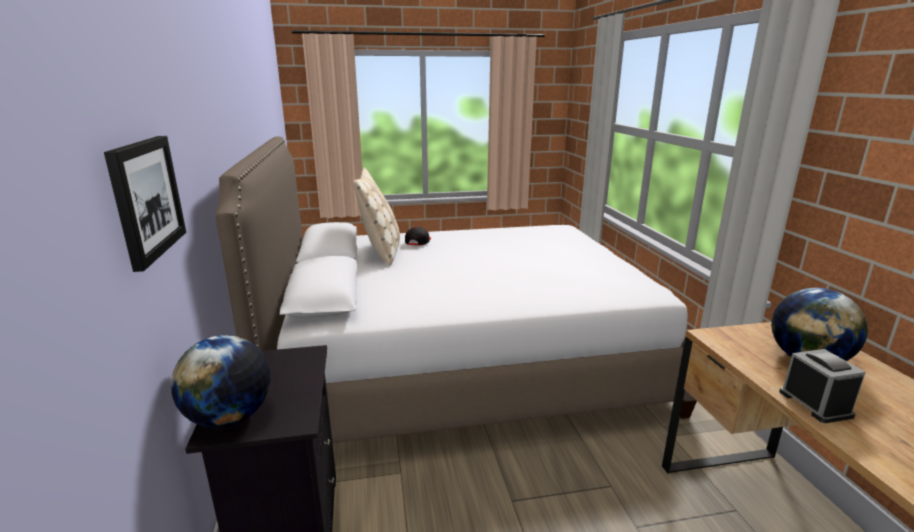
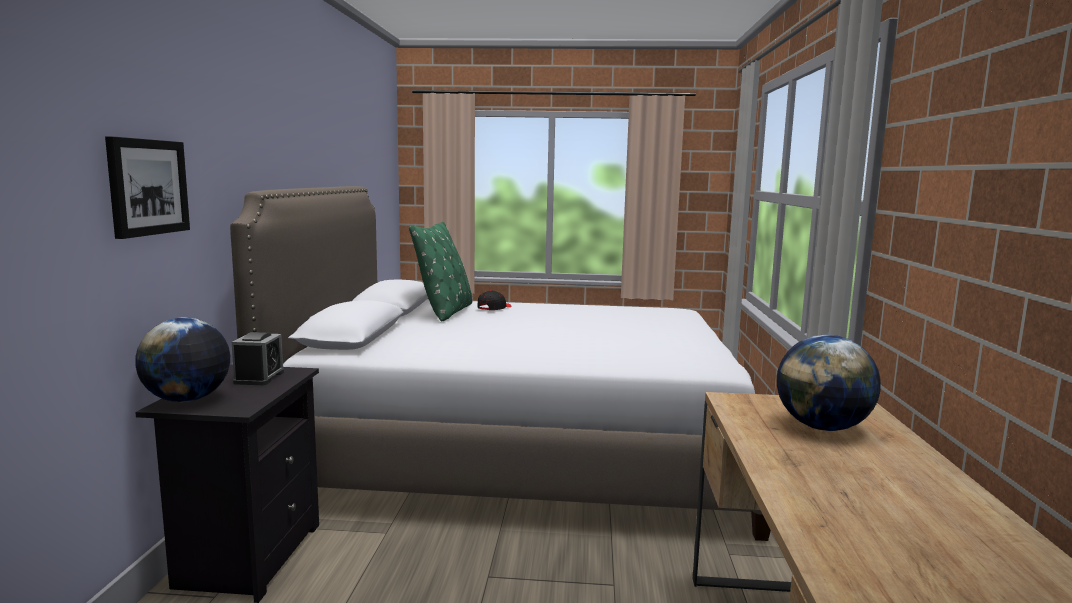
camera: 15 degrees right, 10 degrees down
(381, 251) = (445, 312): beige pillow -> green pillow
(815, 404) = (776, 456): alarm clock -> alarm clock (259, 377)

